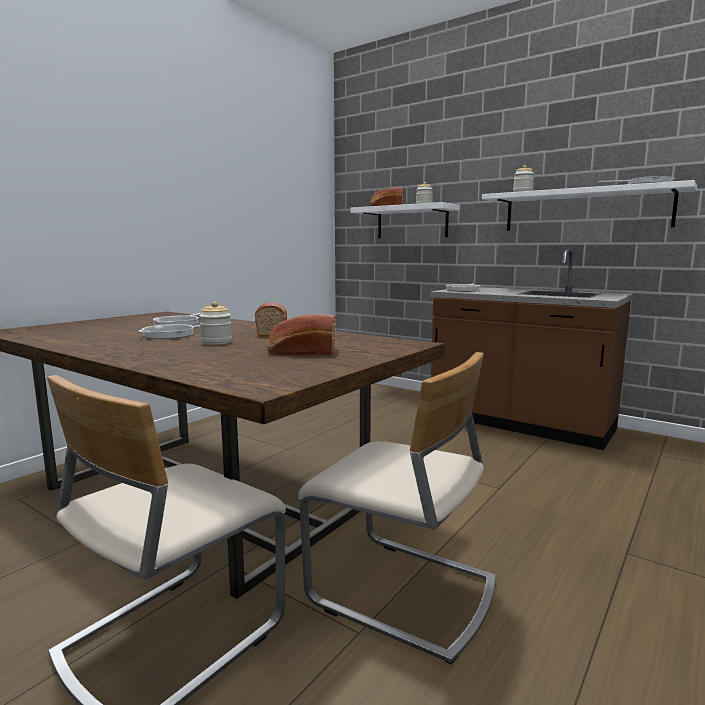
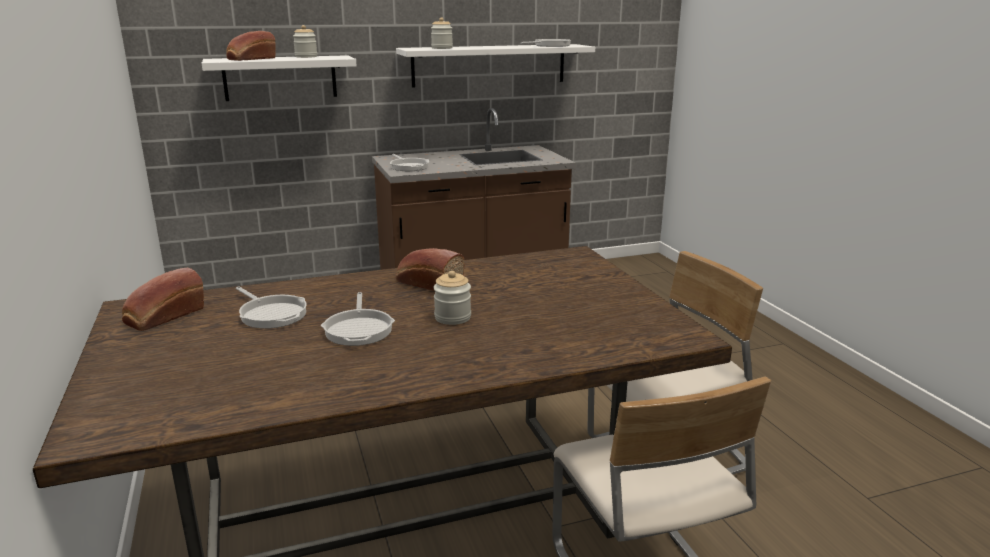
camera: 55 degrees left, 10 degrees up
(300, 352) = (559, 296): bread -> bread (163, 317)

